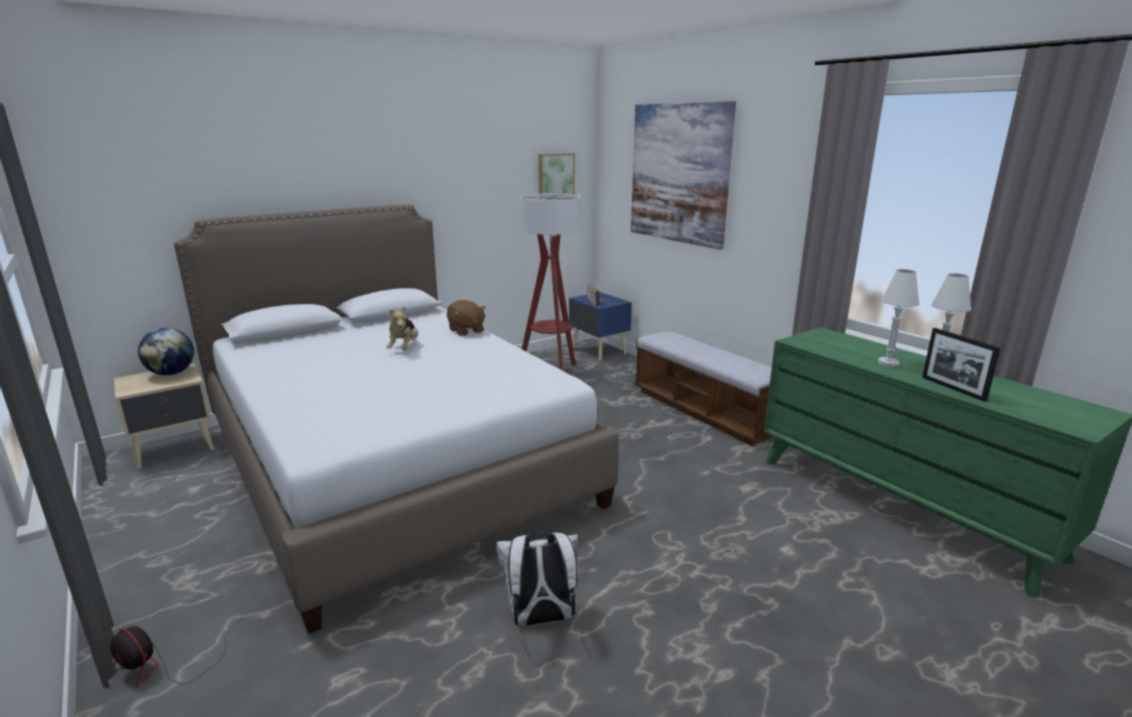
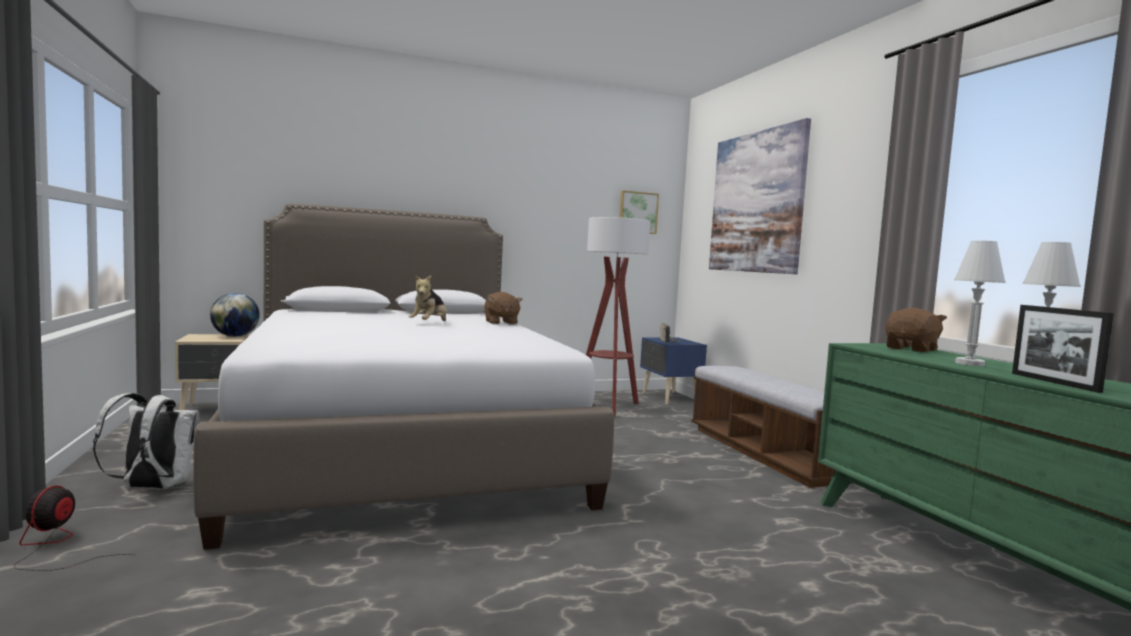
camera: 15 degrees right, 15 degrees down
(164, 665) = (55, 546): fan -> fan turned 45 degrees clockwise
(541, 618) = (451, 587): white backpack -> white backpack (152, 488)
(837, 340) = (912, 349): none -> brown plush toy

